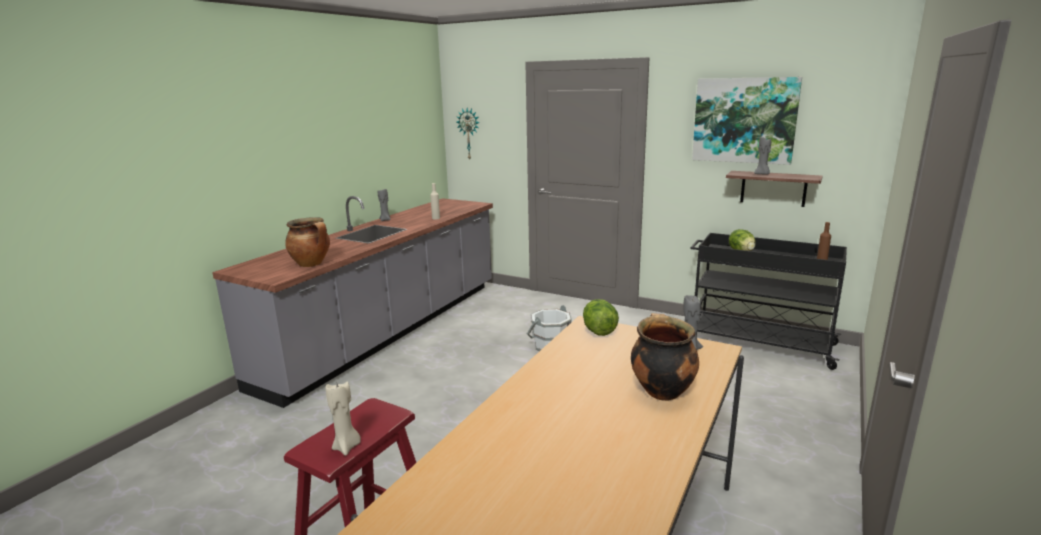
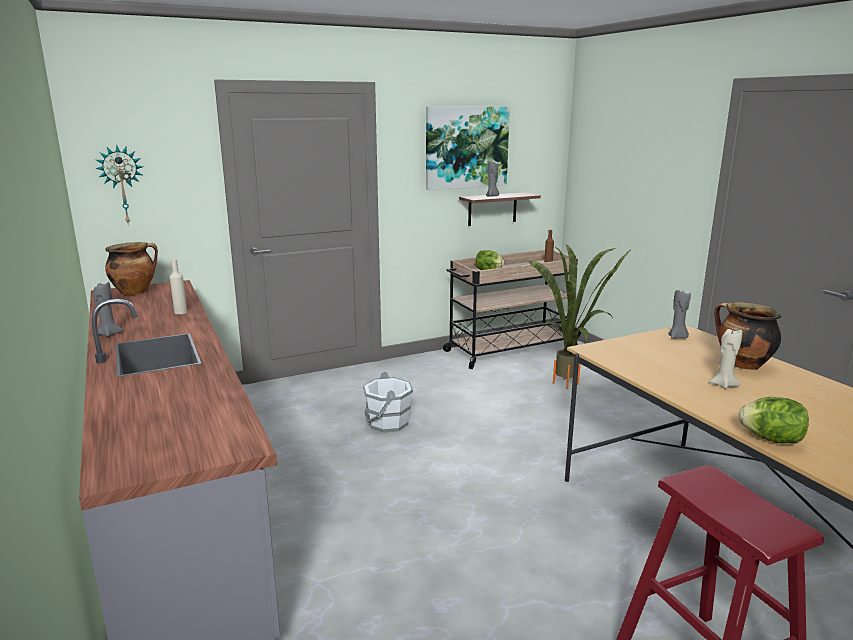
camera: 55 degrees left, 0 degrees up
(312, 264) = (222, 412): cooking pot -> cooking pot (135, 292)
(347, 447) = (770, 513): beige candle -> beige candle (723, 385)
(599, 331) = (611, 350): lettuce -> lettuce (771, 439)
(752, 391) = (572, 382): none -> potted plant
(757, 343) = (509, 350): black cart -> beige cart

